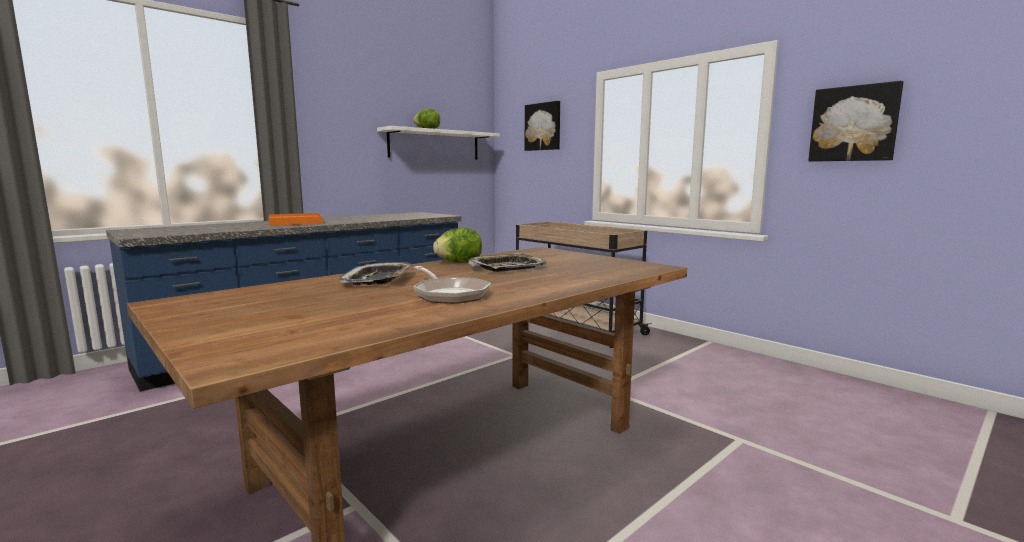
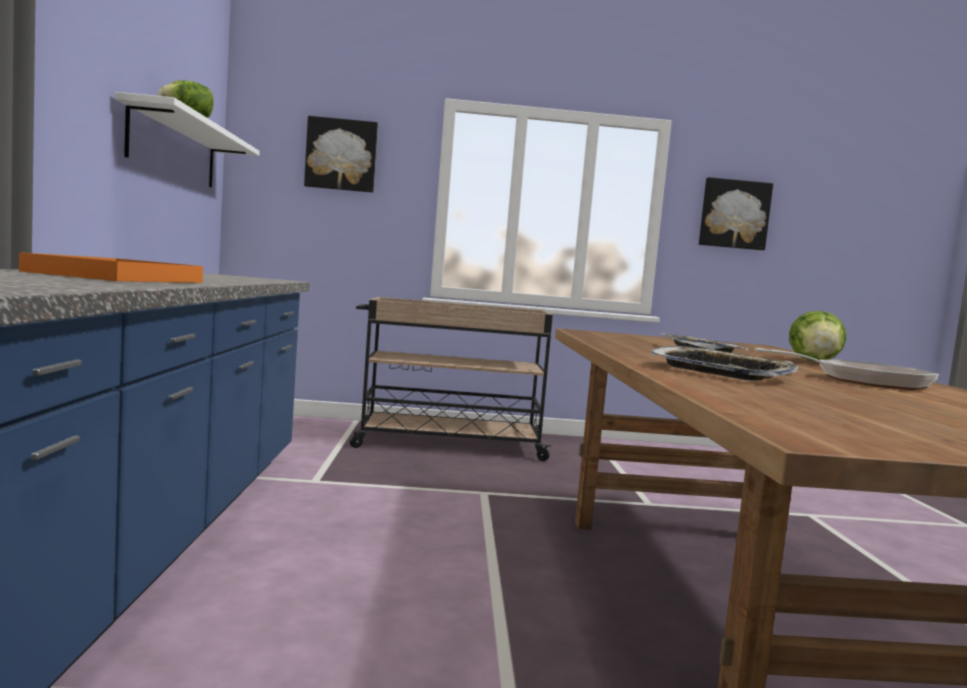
camera: 50 degrees left, 5 degrees down
(459, 262) = (631, 348): lettuce -> lettuce (814, 361)

